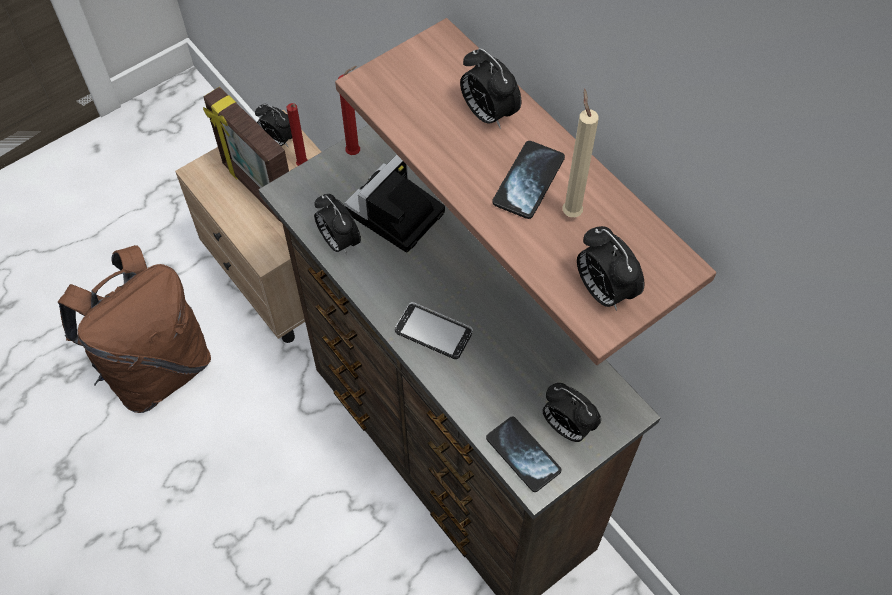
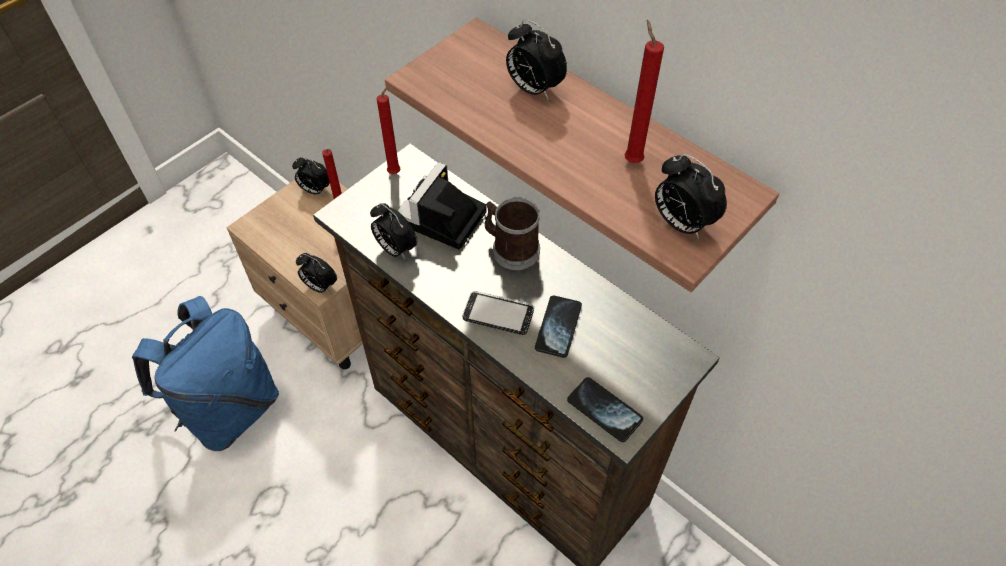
camera: 10 degrees left, 5 degrees down
(156, 367) = (229, 409): brown backpack -> blue backpack
(258, 190) = (304, 233): picture frame -> none
(462, 260) = (511, 249): none -> mug
(528, 181) = (585, 139): phone -> phone (558, 327)
(566, 427) = (638, 379): alarm clock -> alarm clock (319, 286)
(571, 211) = (631, 159): beige candle -> red candle

